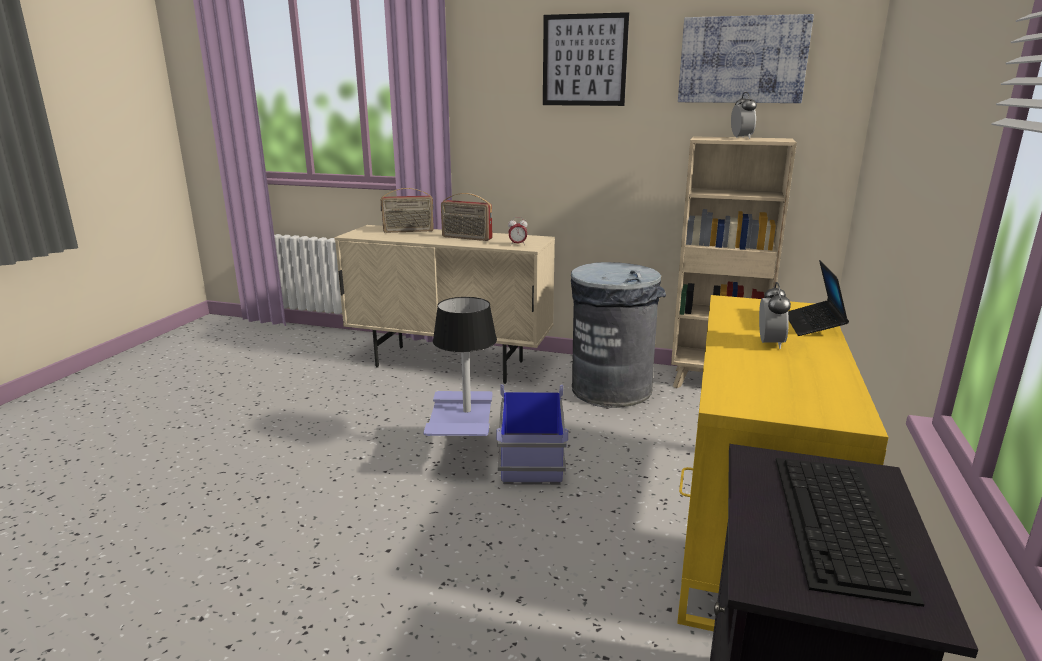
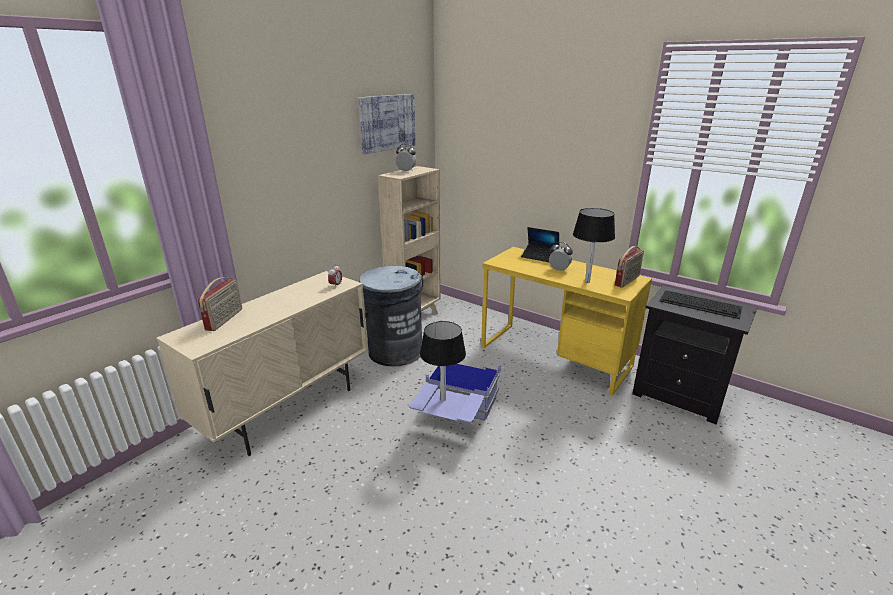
camera: 70 degrees left, 5 degrees up
(466, 238) = (289, 299): radio -> radio (627, 281)
(584, 60) = (304, 132): picture -> none
(745, 369) = (587, 282): none -> black table lamp

